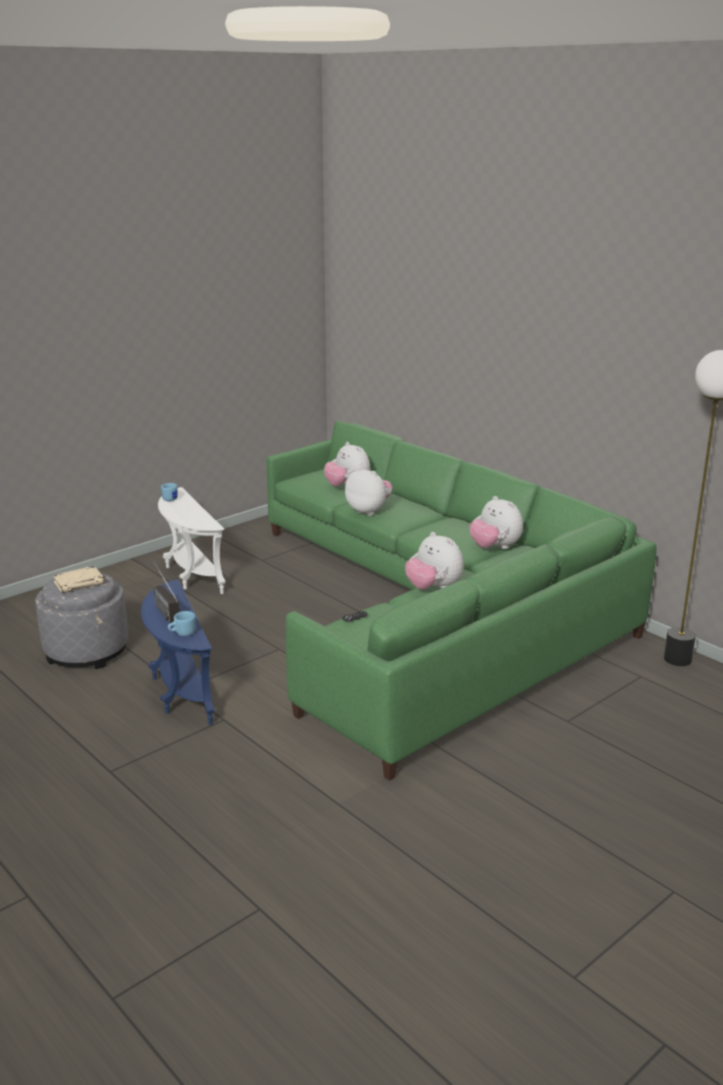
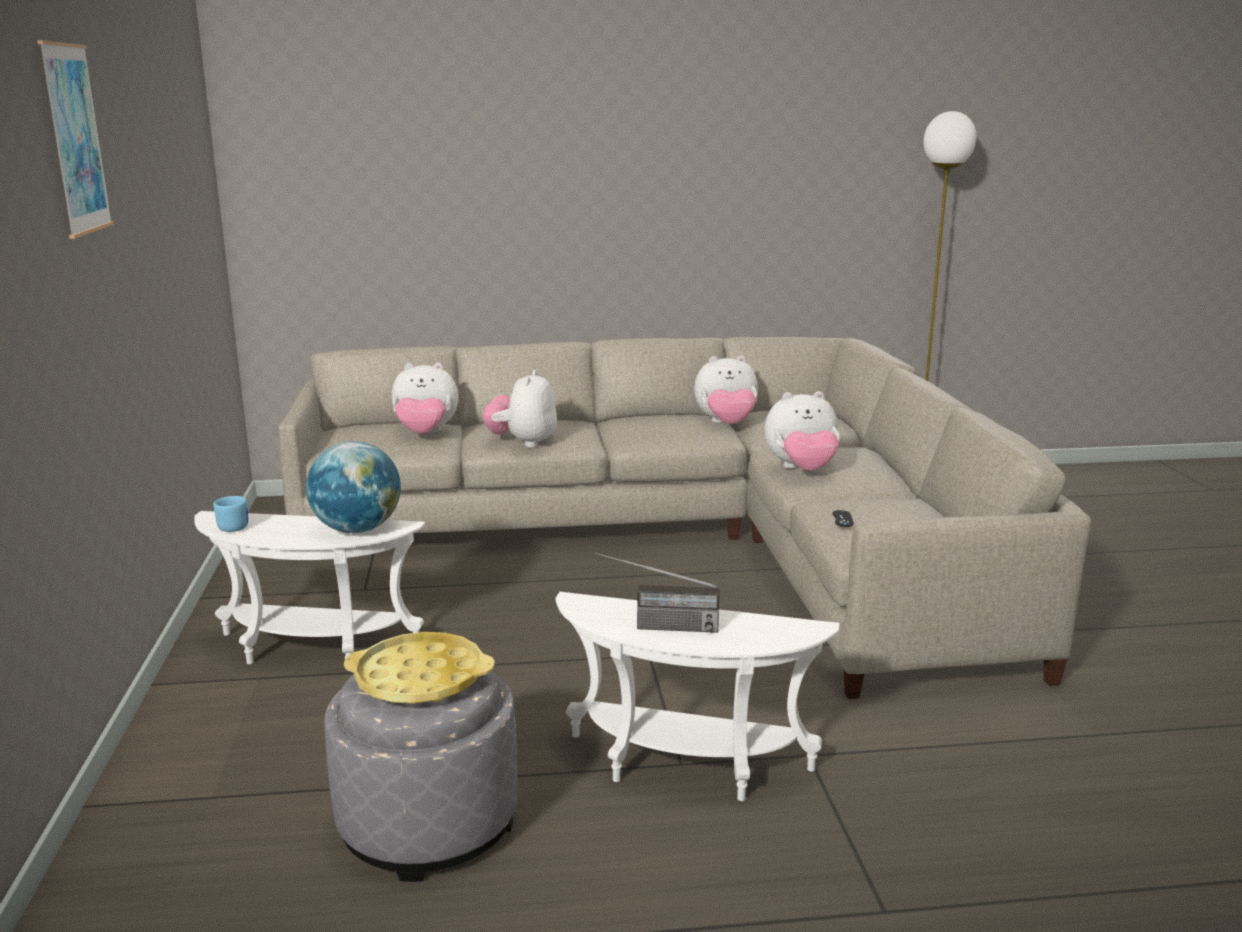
camera: 55 degrees left, 5 degrees down
(79, 583) = (420, 679): beige book -> yellow tray
(118, 304) = (75, 139): none -> picture
(179, 691) = (684, 768): blue side table -> white side table
(182, 633) = (768, 632): blue mug -> none
(197, 520) = (357, 529): none -> globe
(369, 511) = (523, 443): plush toy -> plush toy turned 60 degrees counterclockwise
(434, 614) = (684, 541): green sofa -> grey sofa

